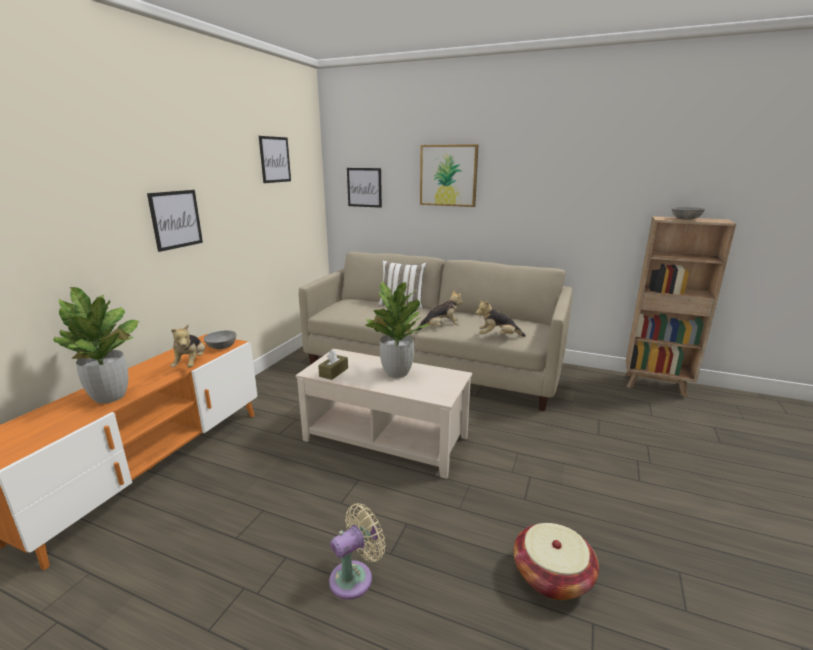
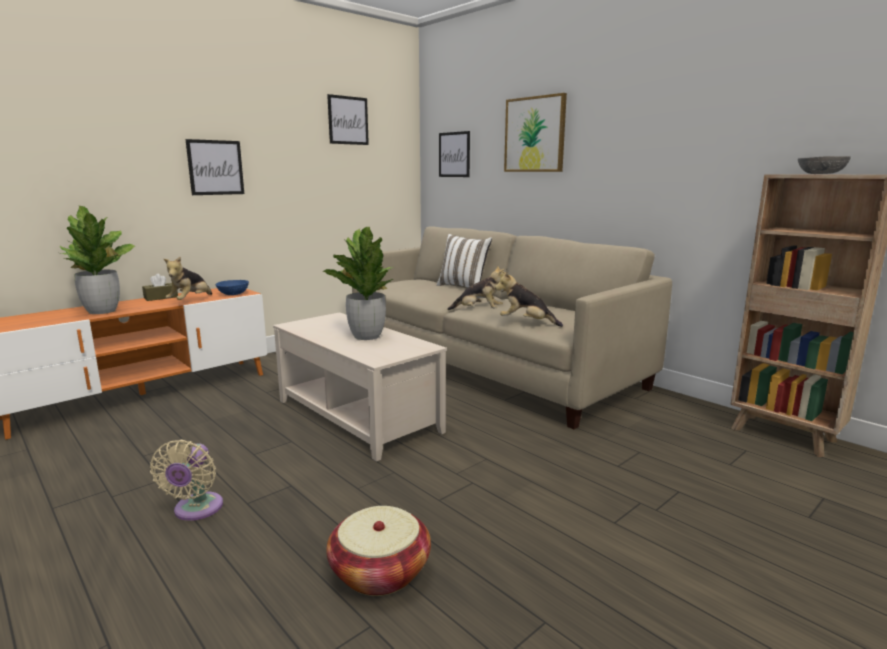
camera: 25 degrees right, 5 degrees down
(222, 346) = (234, 294): grey bowl -> blue bowl
(334, 372) = (308, 328): brown tissue box -> brown tissue box (161, 297)
(355, 577) = (196, 510): beige fan -> beige fan turned 105 degrees clockwise

